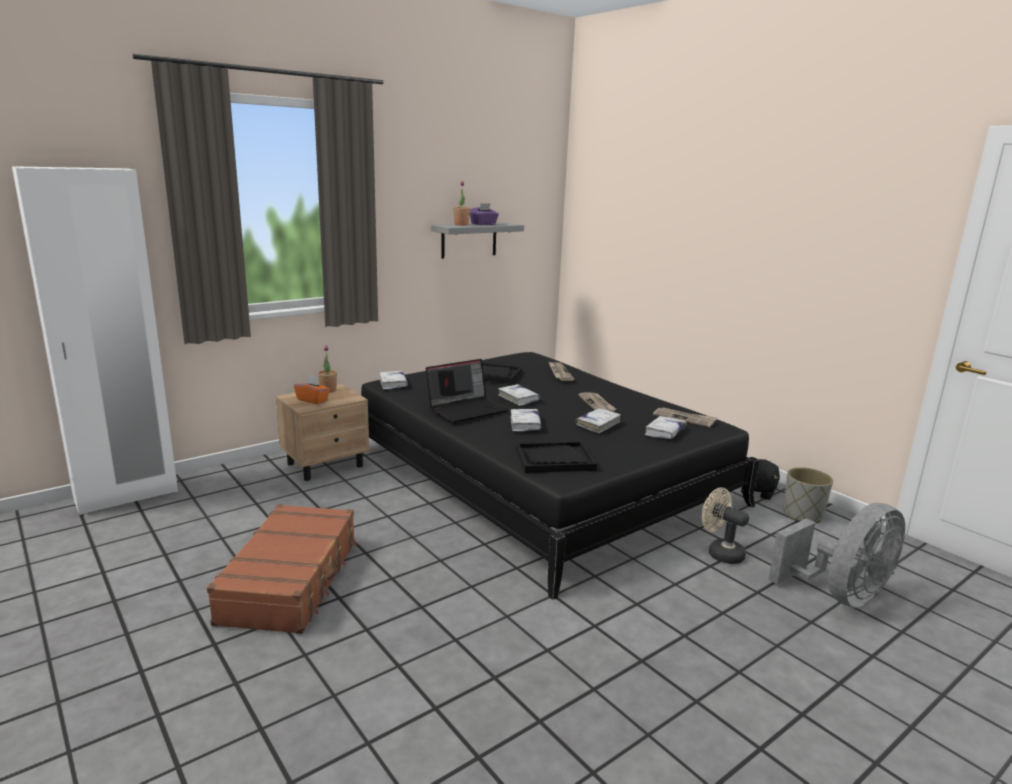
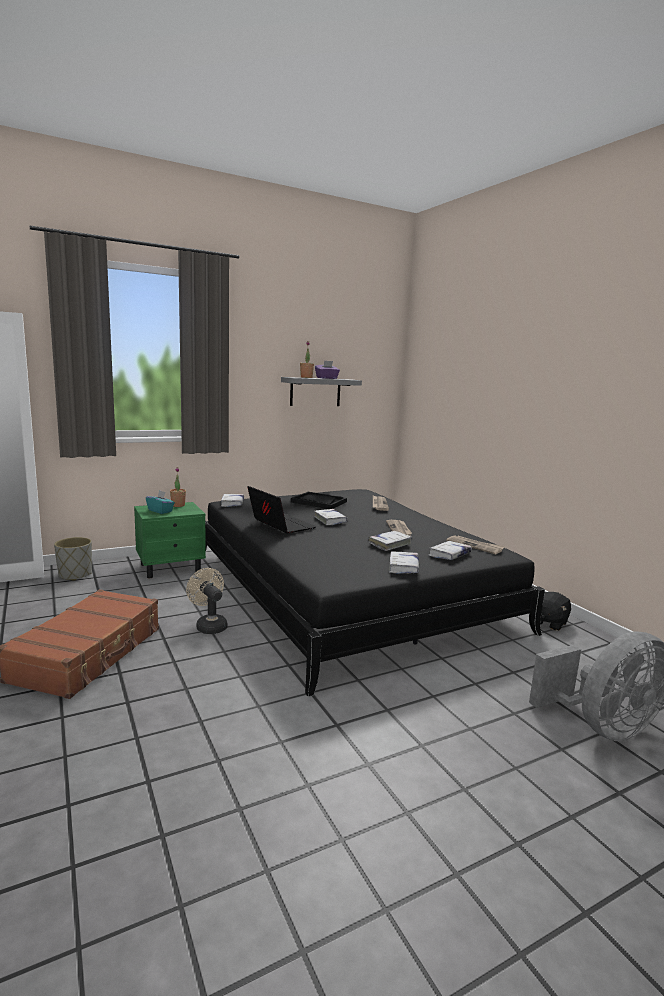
camera: 10 degrees right, 5 degrees down
(313, 400) = (160, 511): orange tissue box -> turquoise tissue box
(326, 465) = (171, 568): beige nightstand -> green nightstand
(467, 409) = (280, 525): laptop -> laptop turned 105 degrees counterclockwise
(525, 424) = (323, 539): white book -> white book (403, 567)
(554, 459) = (332, 568): black tray -> none
(720, 553) = (490, 672): beige fan -> beige fan (209, 625)
(802, 514) = (587, 647): grey planter -> grey planter (75, 575)

